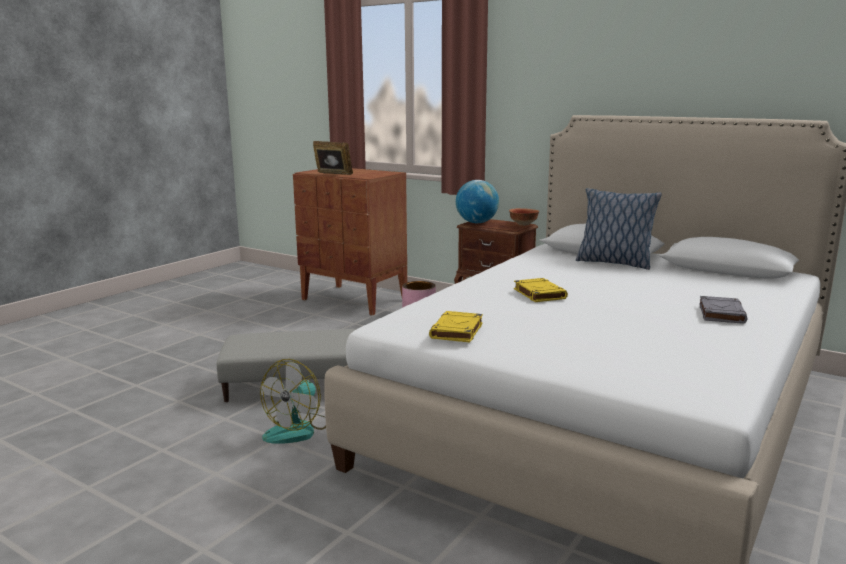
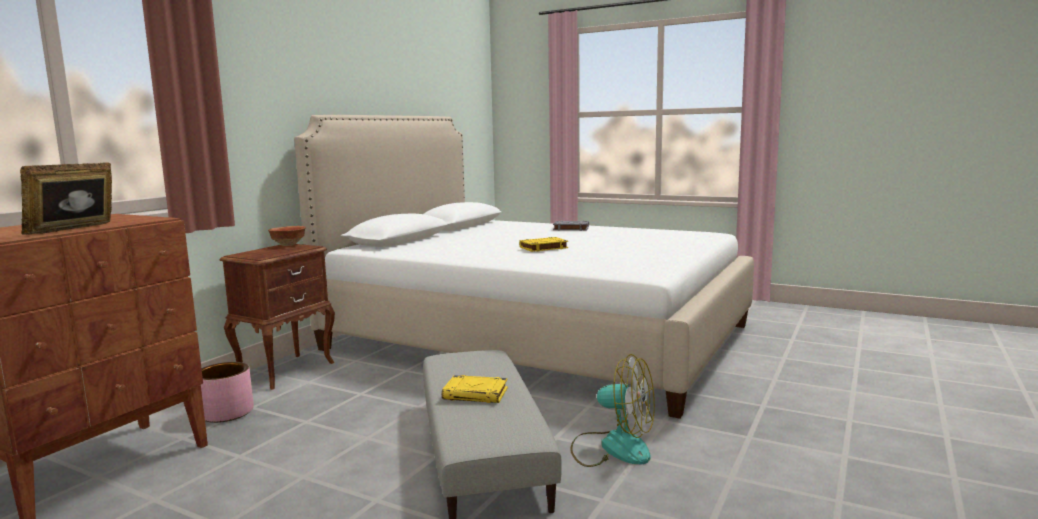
camera: 95 degrees left, 5 degrees down
(457, 331) = (655, 257): yellow book -> yellow book (476, 394)
(476, 223) = (259, 255): globe -> none
(613, 263) = (437, 239): pillow -> none

